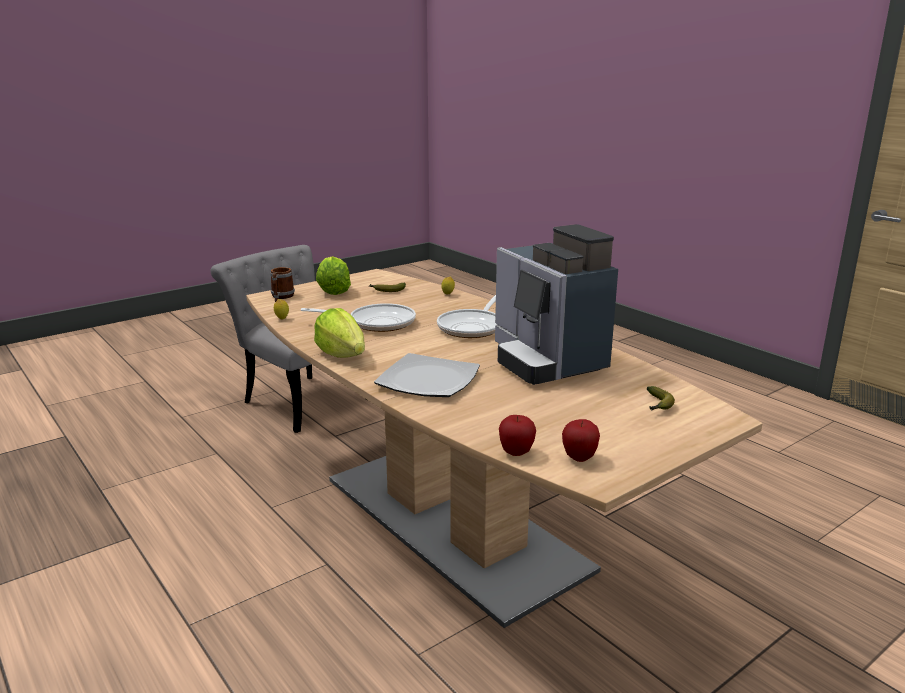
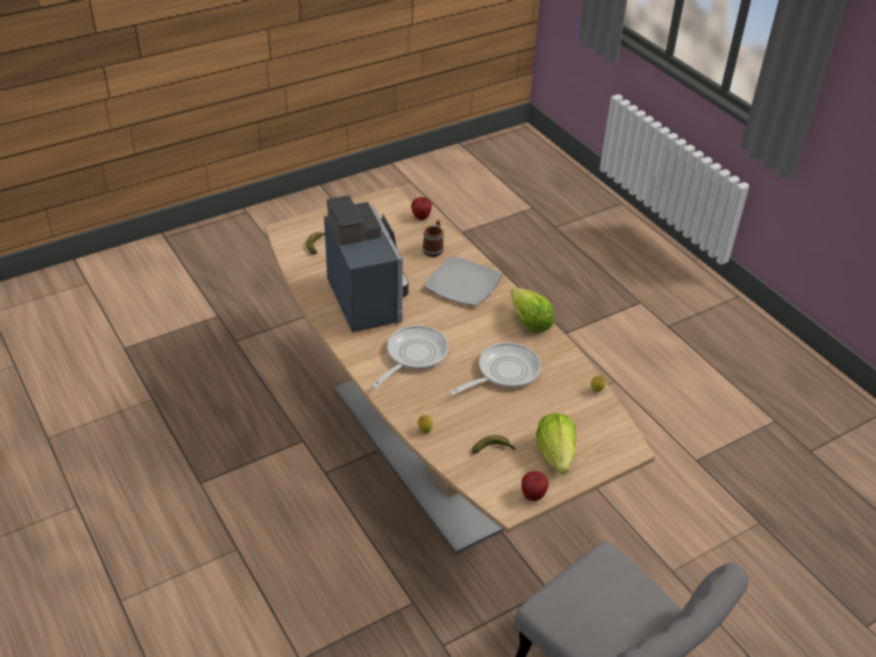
camera: 175 degrees left, 20 degrees up
(281, 297) = (612, 443): mug -> mug (434, 248)
(376, 323) = (503, 372): frying pan -> frying pan turned 135 degrees clockwise
(579, 458) = (388, 211): apple -> apple (533, 496)

